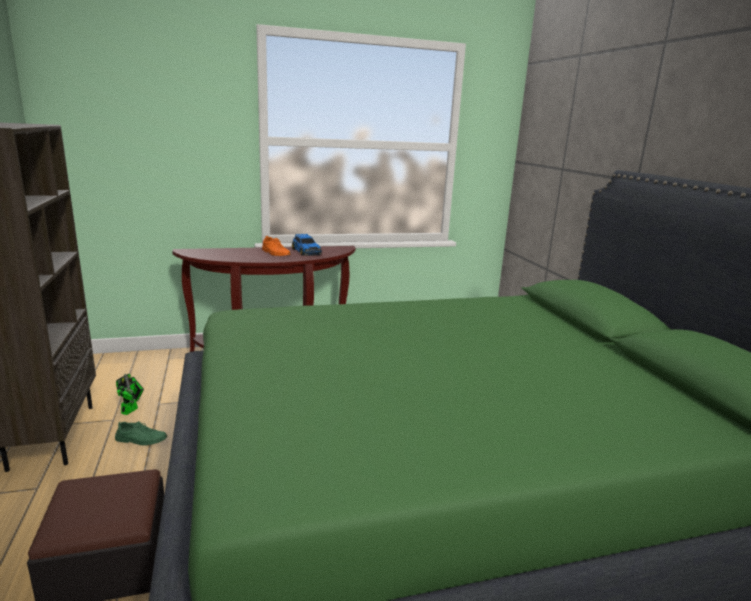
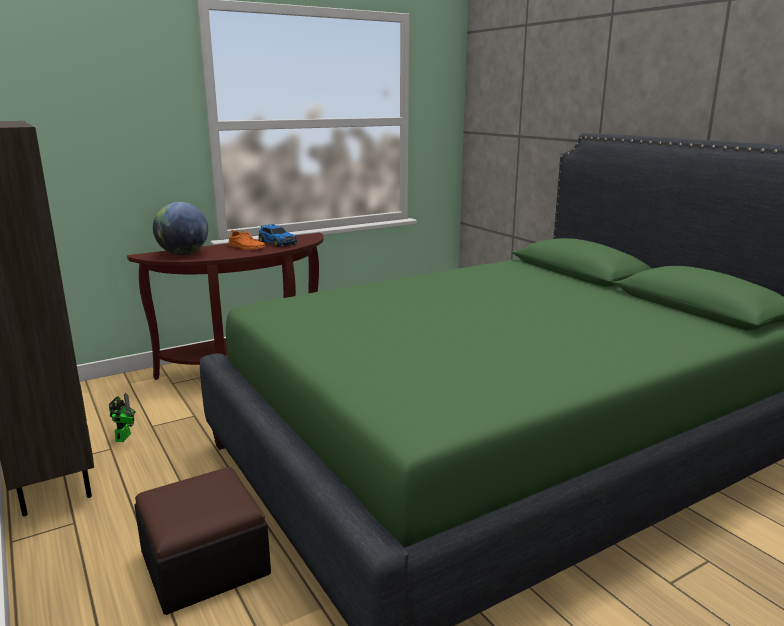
camera: 15 degrees left, 0 degrees up
(141, 439) = (157, 460): green shoe -> none
(217, 253) = (183, 254): none -> globe

